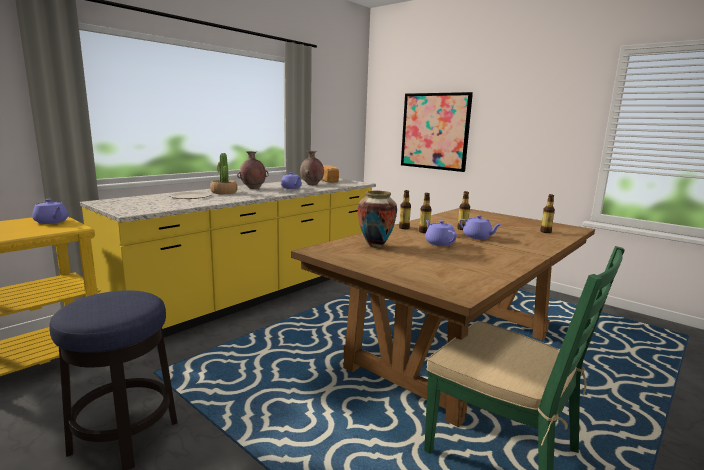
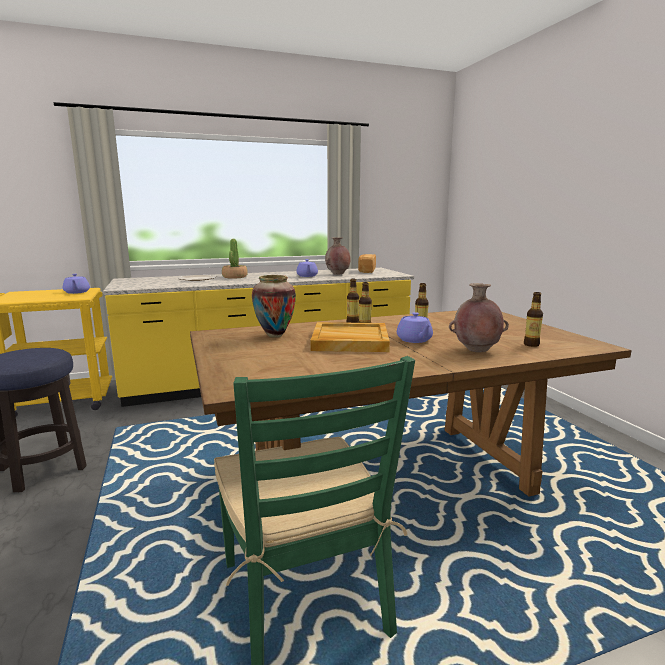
camera: 30 degrees right, 0 degrees up
(253, 188) = (271, 274): brown vase -> brown vase (476, 350)
(435, 131) = (510, 213): picture -> none
(439, 243) = (349, 341): purple teapot -> beige tray

